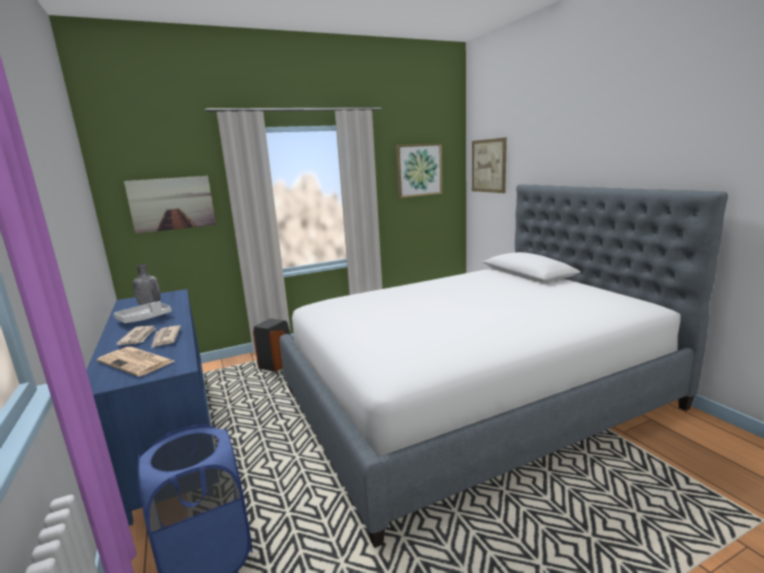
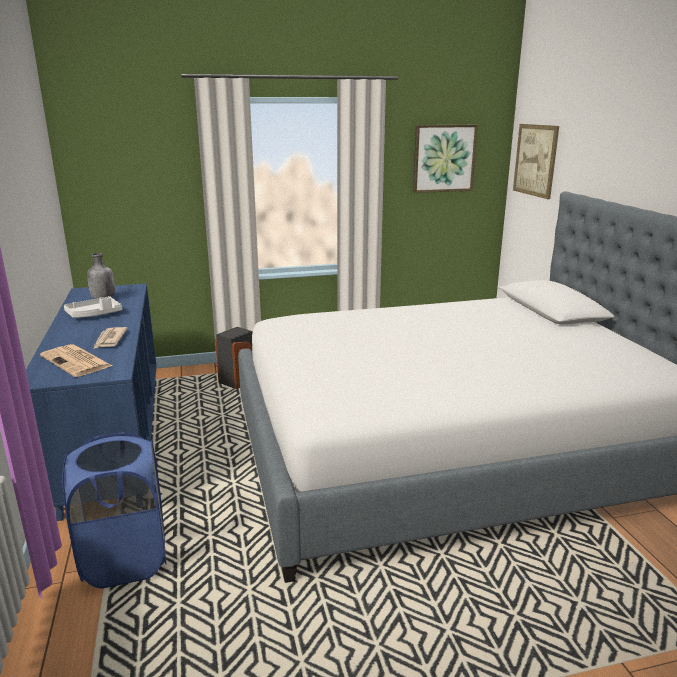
camera: 10 degrees right, 5 degrees up
(138, 337) = (84, 335): newspaper -> none
(172, 203) = (138, 183): picture -> none

